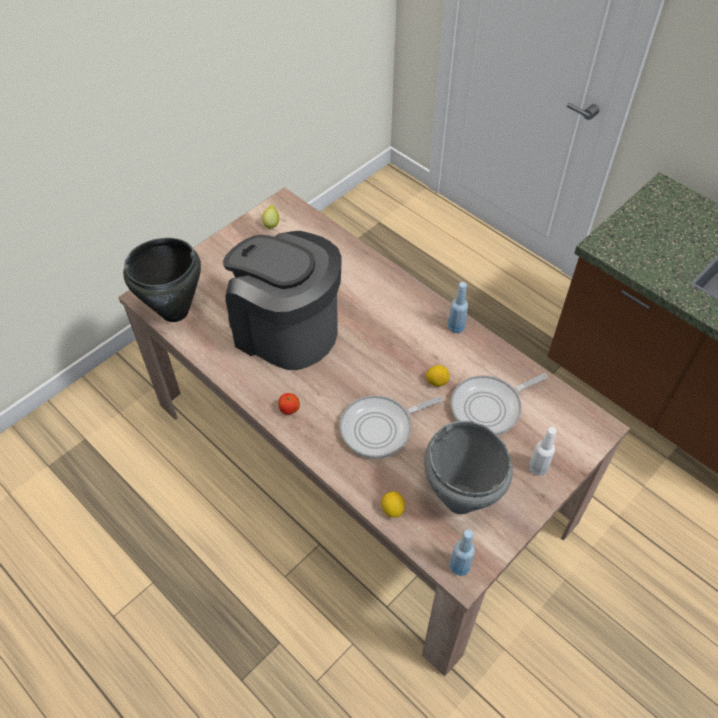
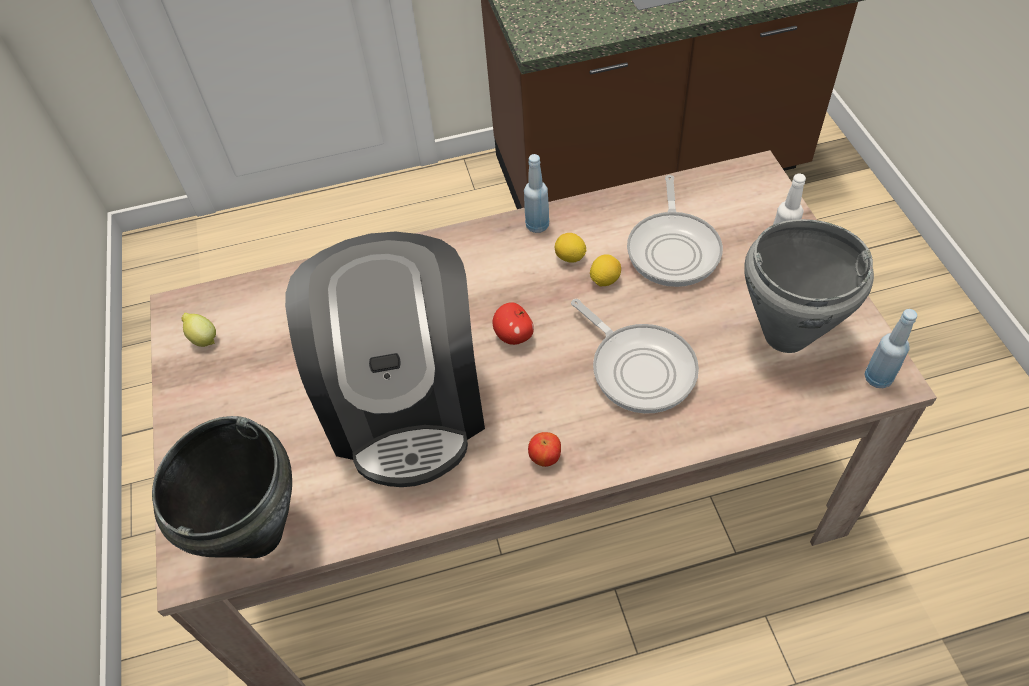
camera: 55 degrees left, 0 degrees up
(286, 330) = (406, 403): coffee machine -> coffee machine turned 75 degrees counterclockwise
(363, 356) = (514, 335): none -> apple
(380, 428) = (639, 368): frying pan -> frying pan turned 45 degrees counterclockwise
(392, 509) = (766, 409): lemon -> lemon (570, 258)

